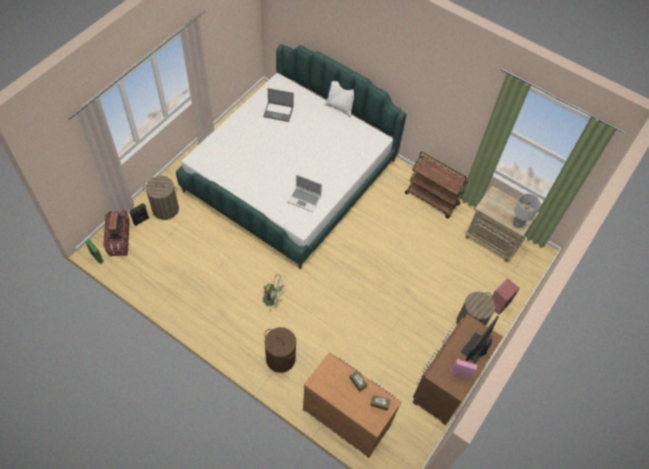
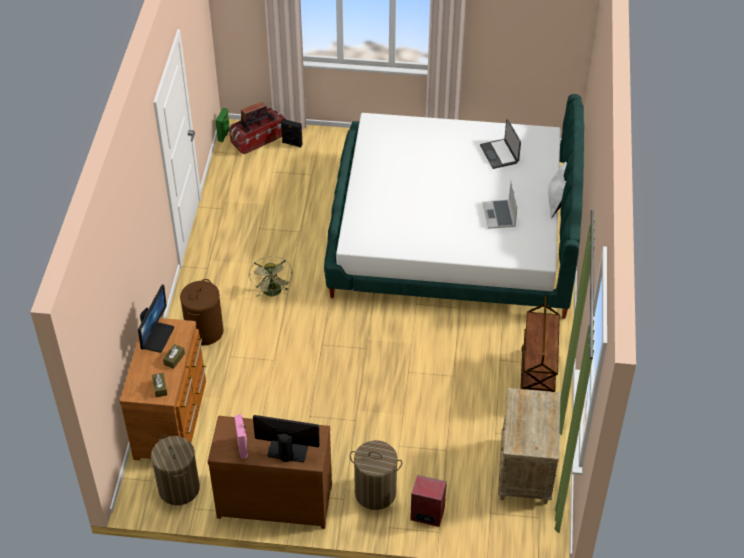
camera: 65 degrees right, 10 degrees down
(165, 209) = (321, 154): laundry basket -> laundry basket (179, 488)
(304, 199) = (392, 230): laptop -> laptop (499, 215)
(329, 385) = (156, 336): none -> monitor
(518, 224) = (518, 441): grey table lamp -> none

